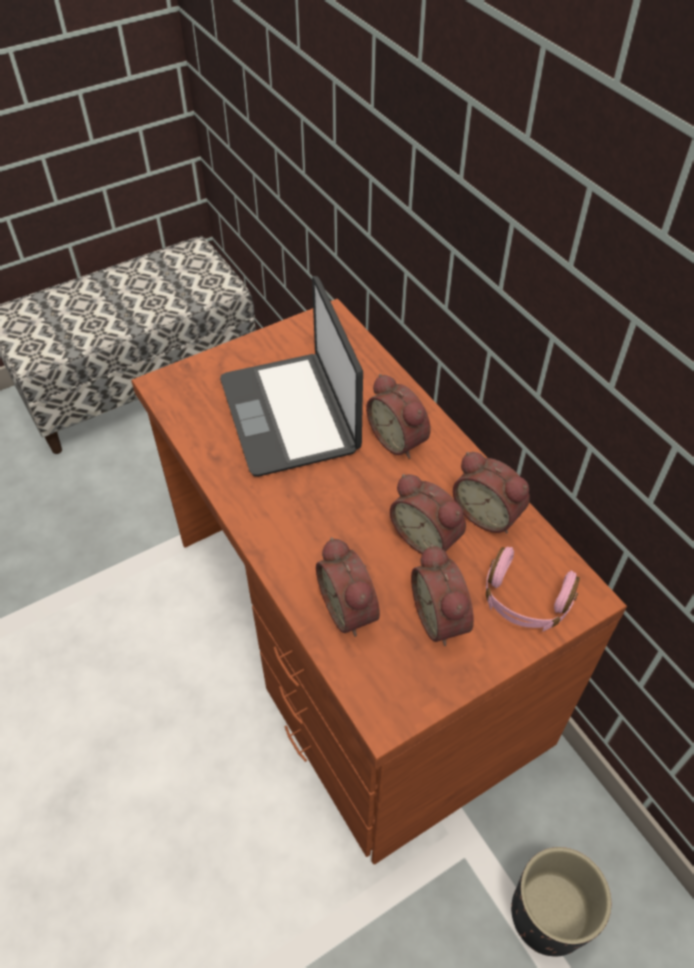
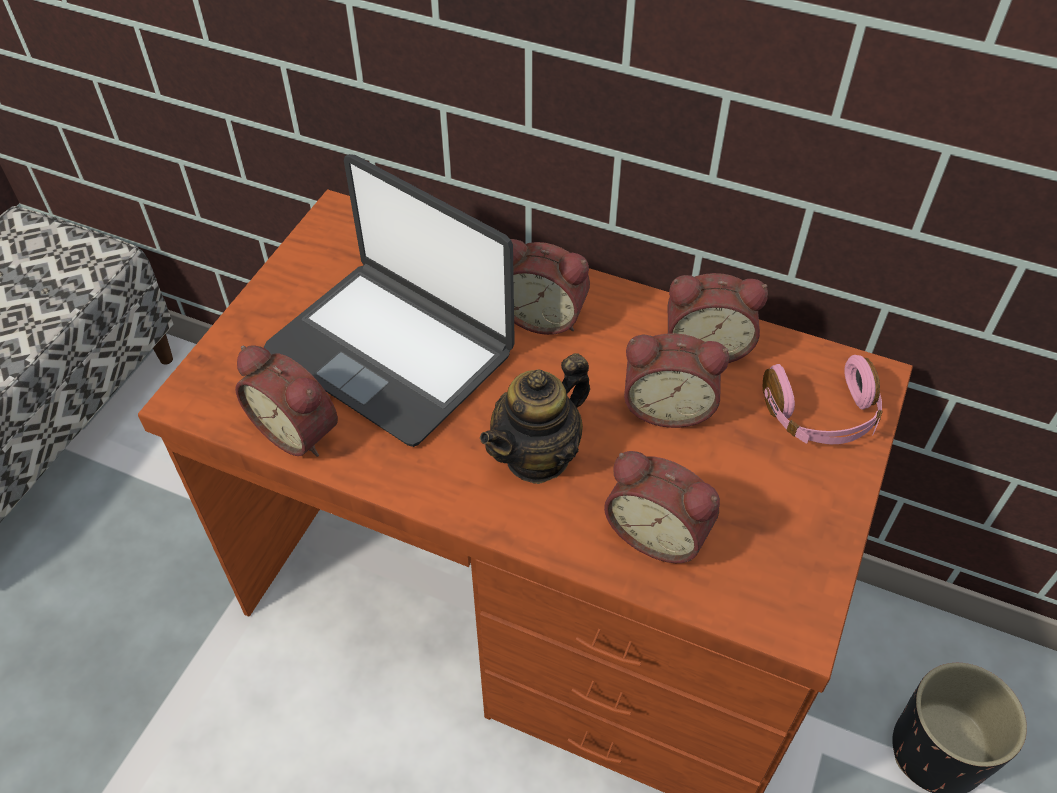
camera: 35 degrees left, 0 degrees up
(320, 522) = (537, 456): none -> teapot
(443, 617) = (759, 482): alarm clock -> alarm clock (299, 429)

